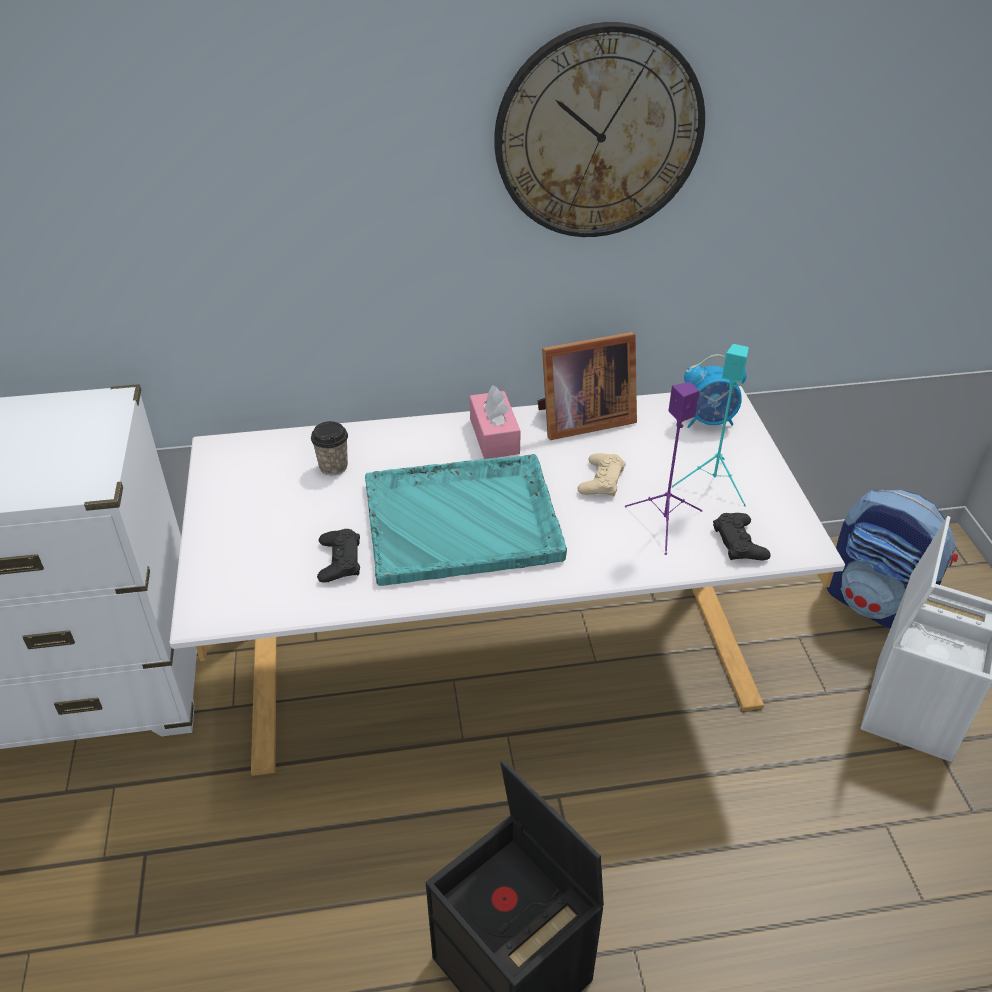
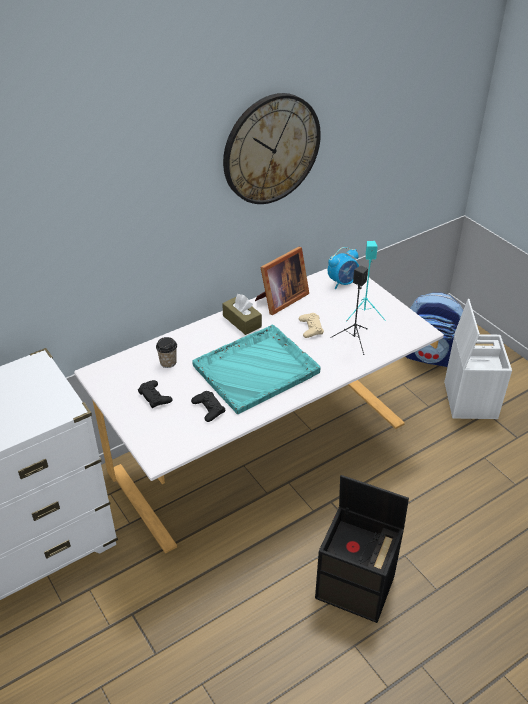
camera: 25 degrees left, 0 degrees up
(494, 436) = (242, 321): pink tissue box -> brown tissue box
(664, 524) = (354, 340): purple speaker -> black speaker
(739, 542) = (393, 338): black game controller -> black game controller (155, 397)

